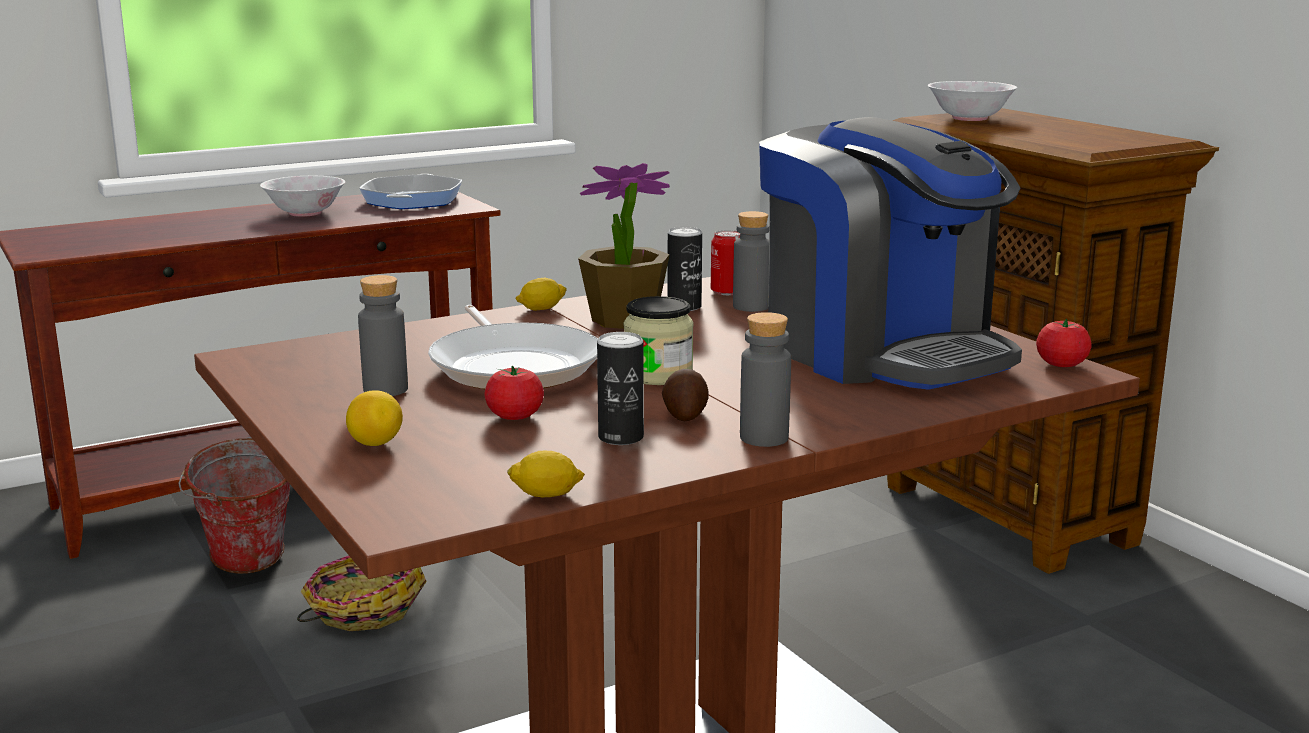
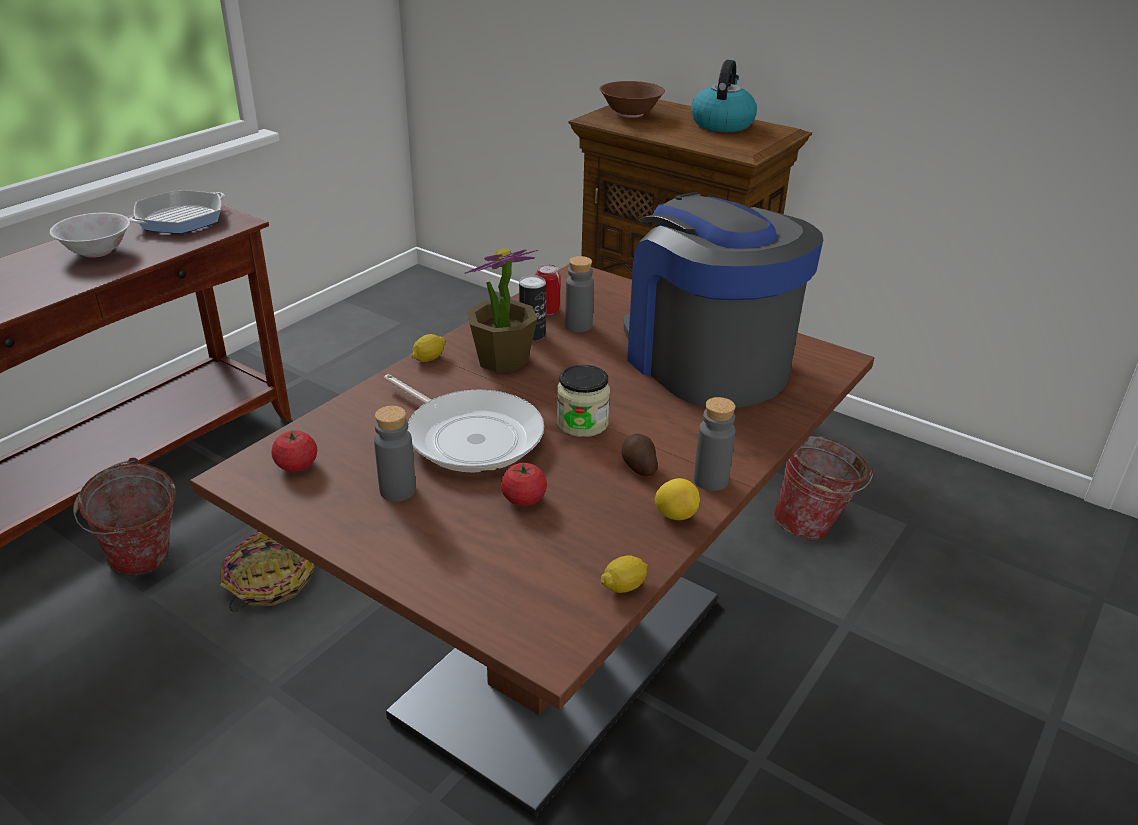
camera: 25 degrees left, 15 degrees up
(375, 444) = (450, 561): lemon -> lemon (675, 515)
(412, 200) = (180, 219): frying pan -> frying pan turned 60 degrees clockwise
(621, 437) = (618, 505): can -> none
(881, 351) = (705, 362): coffee machine -> coffee machine turned 150 degrees counterclockwise
(969, 118) = (630, 114): white bowl -> brown bowl
(1061, 364) = (822, 353): tomato -> tomato (296, 466)
(1086, 131) = (722, 124): none -> kettle
(1129, 709) = (814, 527): none -> bucket

